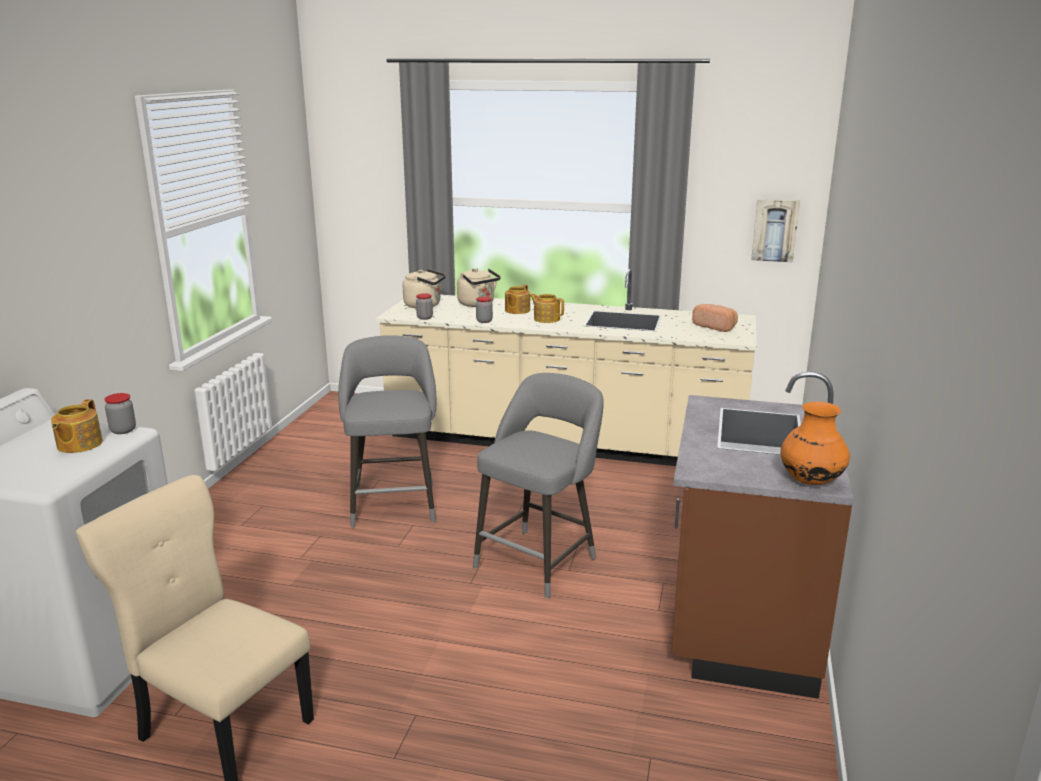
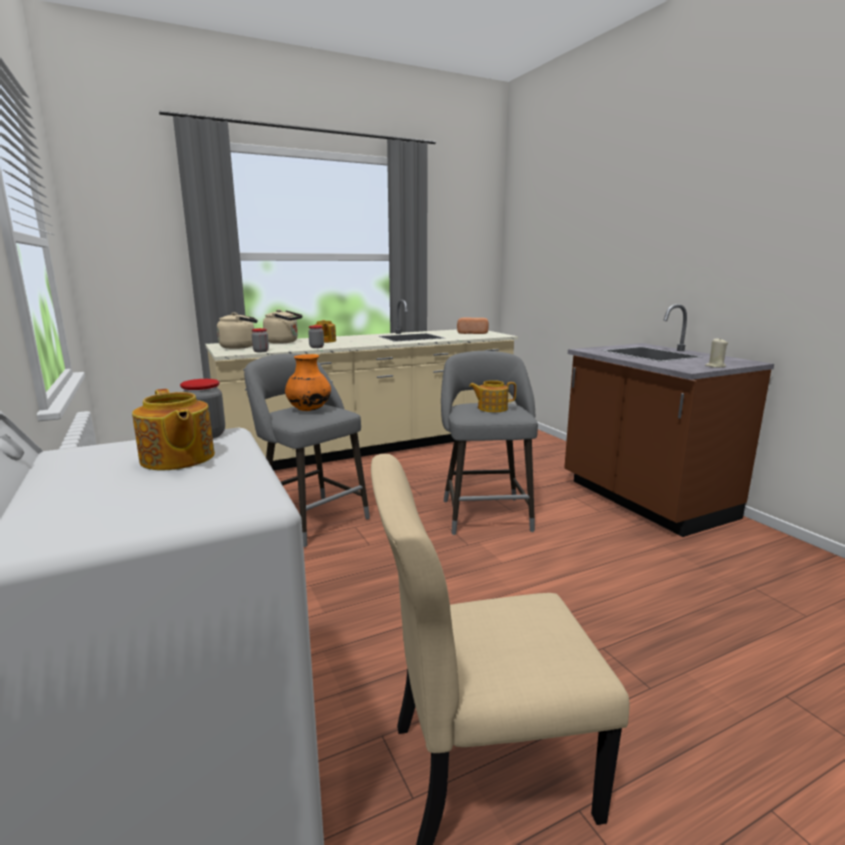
camera: 40 degrees left, 5 degrees down
(546, 319) = (359, 341): teapot -> teapot (491, 408)
(748, 477) = (715, 366): none -> beige candle
(775, 230) = (475, 269): picture -> none
(810, 481) = (738, 362): orange vase -> orange vase (309, 410)

